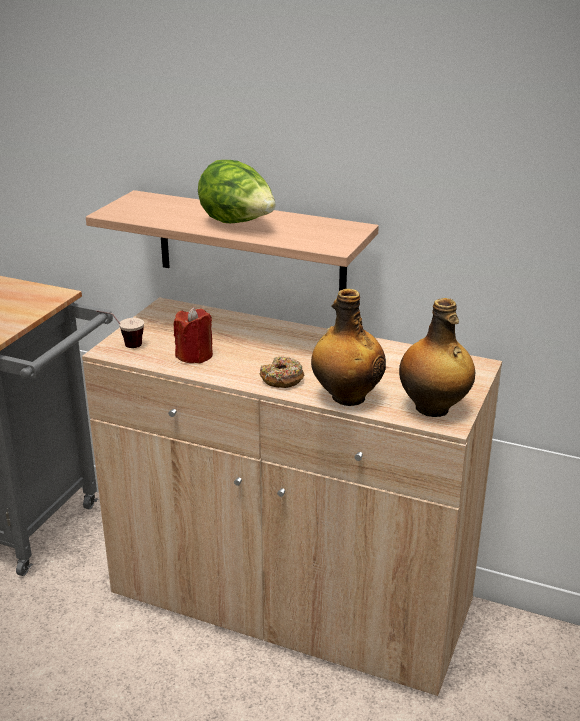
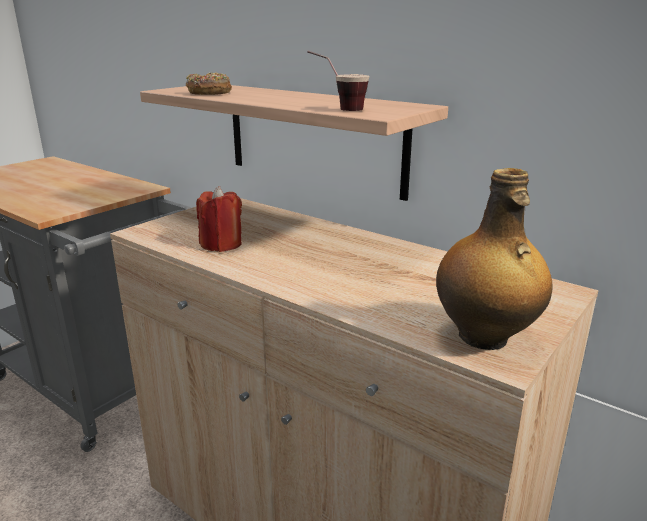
camera: 15 degrees right, 5 degrees down
(123, 346) = (157, 229): cup -> cup (337, 110)
(238, 223) = (284, 99): lettuce -> none
(282, 379) = (300, 278): donut -> donut (209, 92)
(347, 397) = (369, 307): bottle -> none

